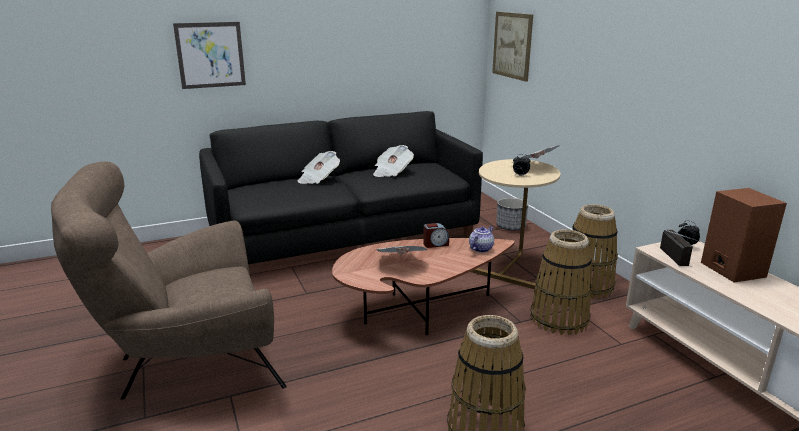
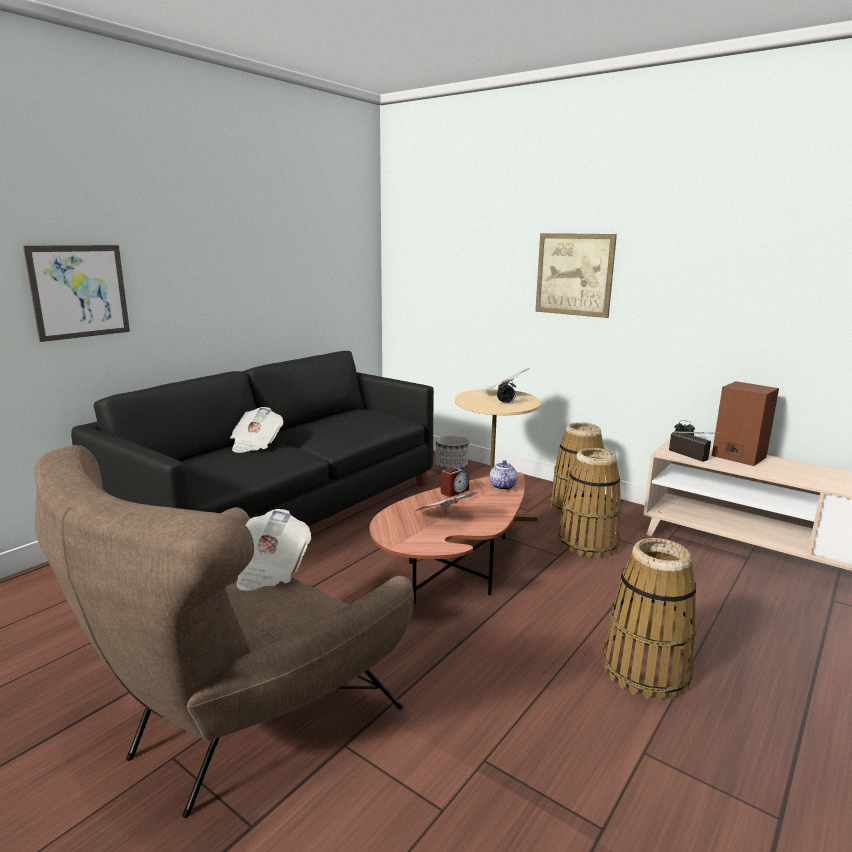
camera: 30 degrees left, 5 degrees down
(392, 172) = (334, 424): newspaper -> newspaper (269, 569)
(512, 45) = (419, 274): picture -> picture (574, 274)

